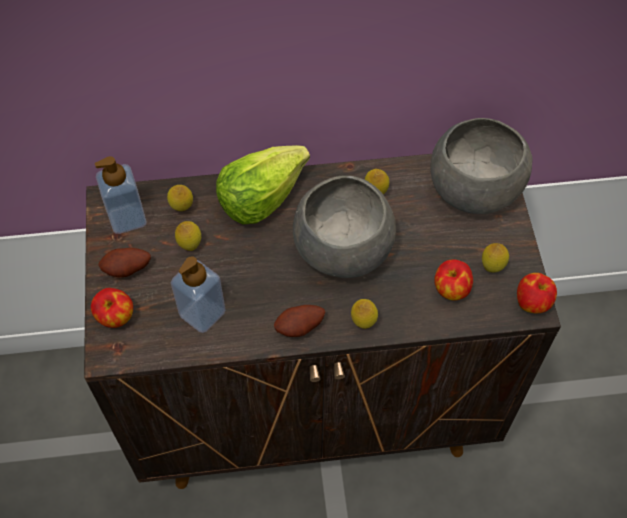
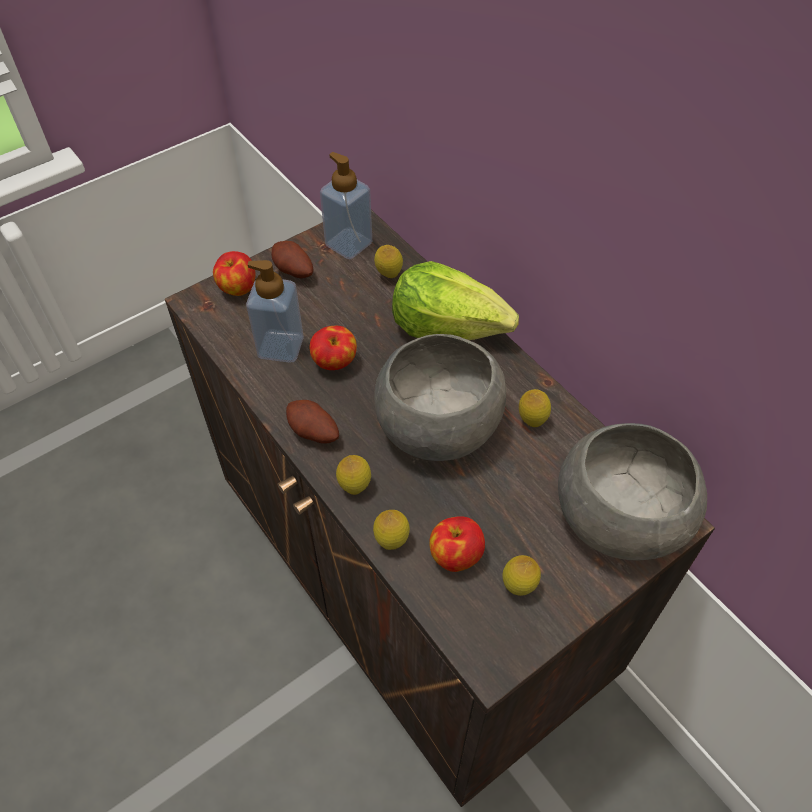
camera: 60 degrees right, 5 degrees down
(190, 245) = (351, 301): lemon -> lemon (391, 541)
(532, 302) = (499, 657): apple -> apple (335, 362)

